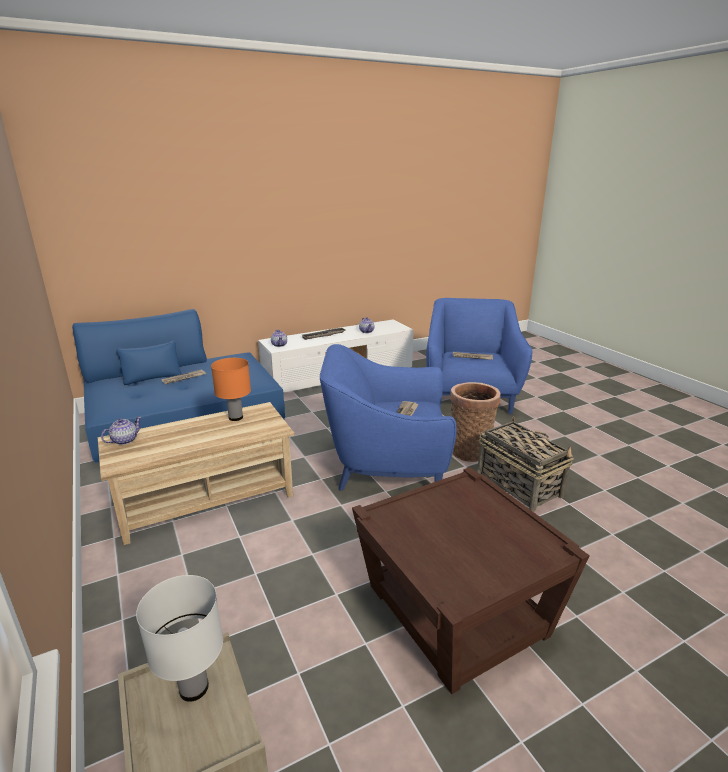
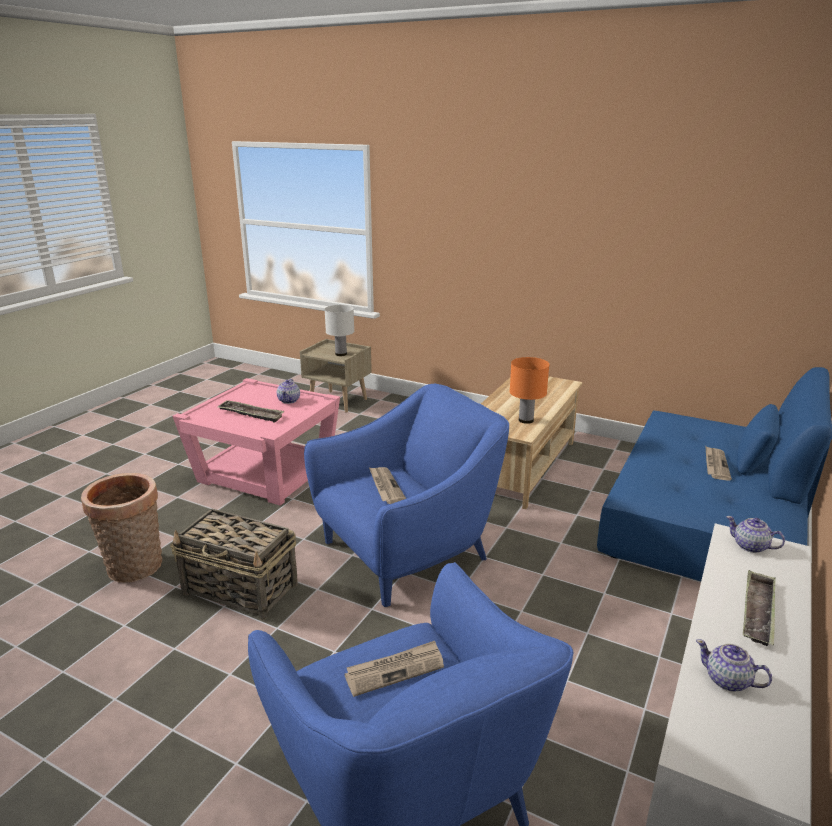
camera: 145 degrees right, 0 degrees up
(124, 440) = (559, 385): teapot -> teapot (289, 400)
(454, 611) = (266, 473): brown side table -> pink side table
(469, 450) = (324, 618): basket -> basket (135, 569)
(478, 523) = (251, 414): none -> tray

